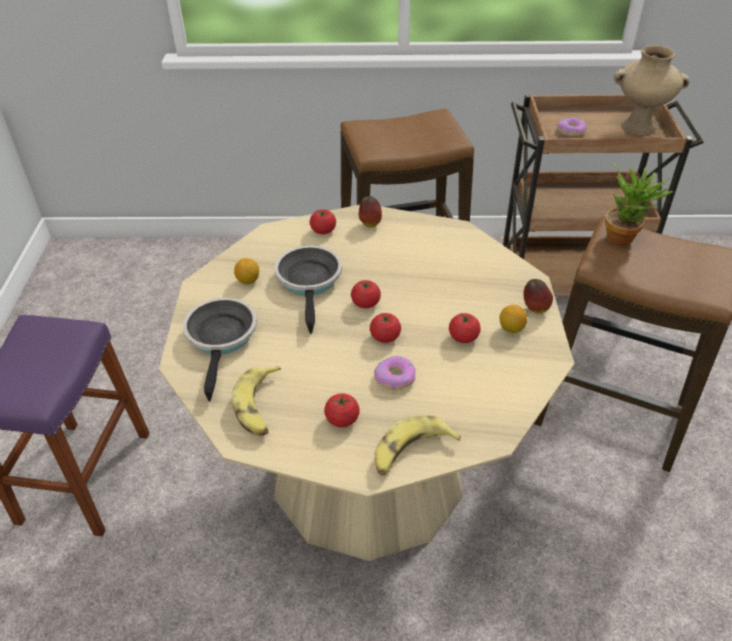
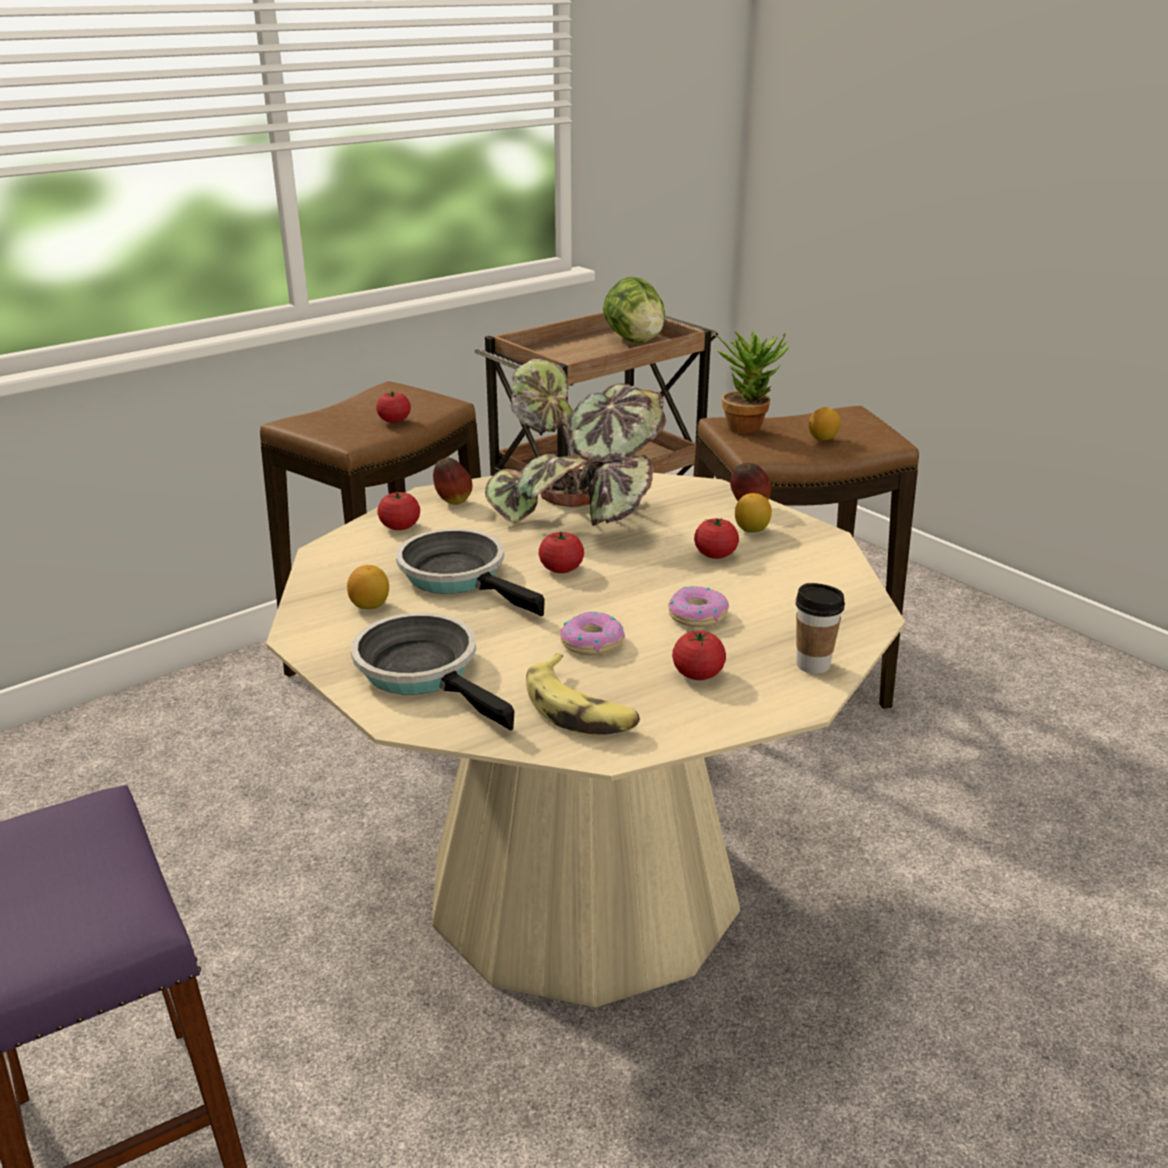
camera: 40 degrees left, 15 degrees down
(385, 337) = (631, 587): tomato -> tomato (394, 420)
(411, 452) = (813, 665): banana -> cup
(427, 266) = (581, 513): none -> potted plant
(571, 131) = (571, 360): donut -> donut (592, 642)
(639, 126) = (635, 340): beige vase -> lettuce
(669, 271) = (822, 439): none -> lemon

